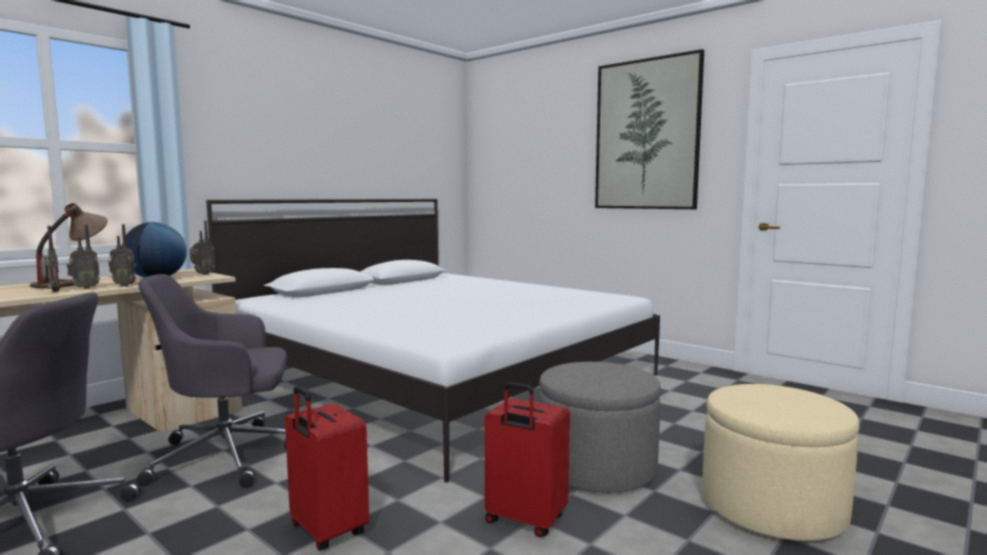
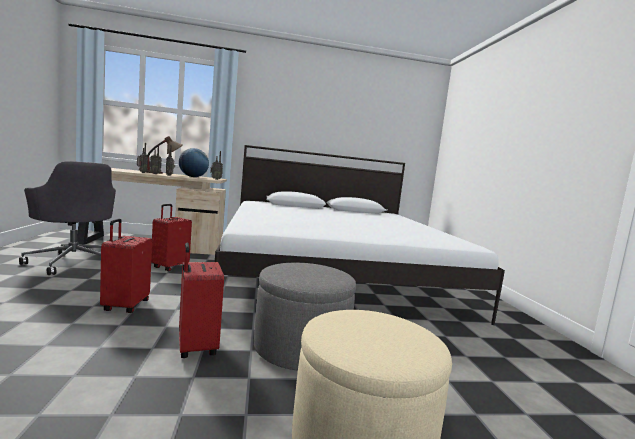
camera: 40 degrees right, 0 degrees up
(228, 456) = (170, 267): grey office chair -> red suitcase
(646, 135) = (553, 107): picture -> none

